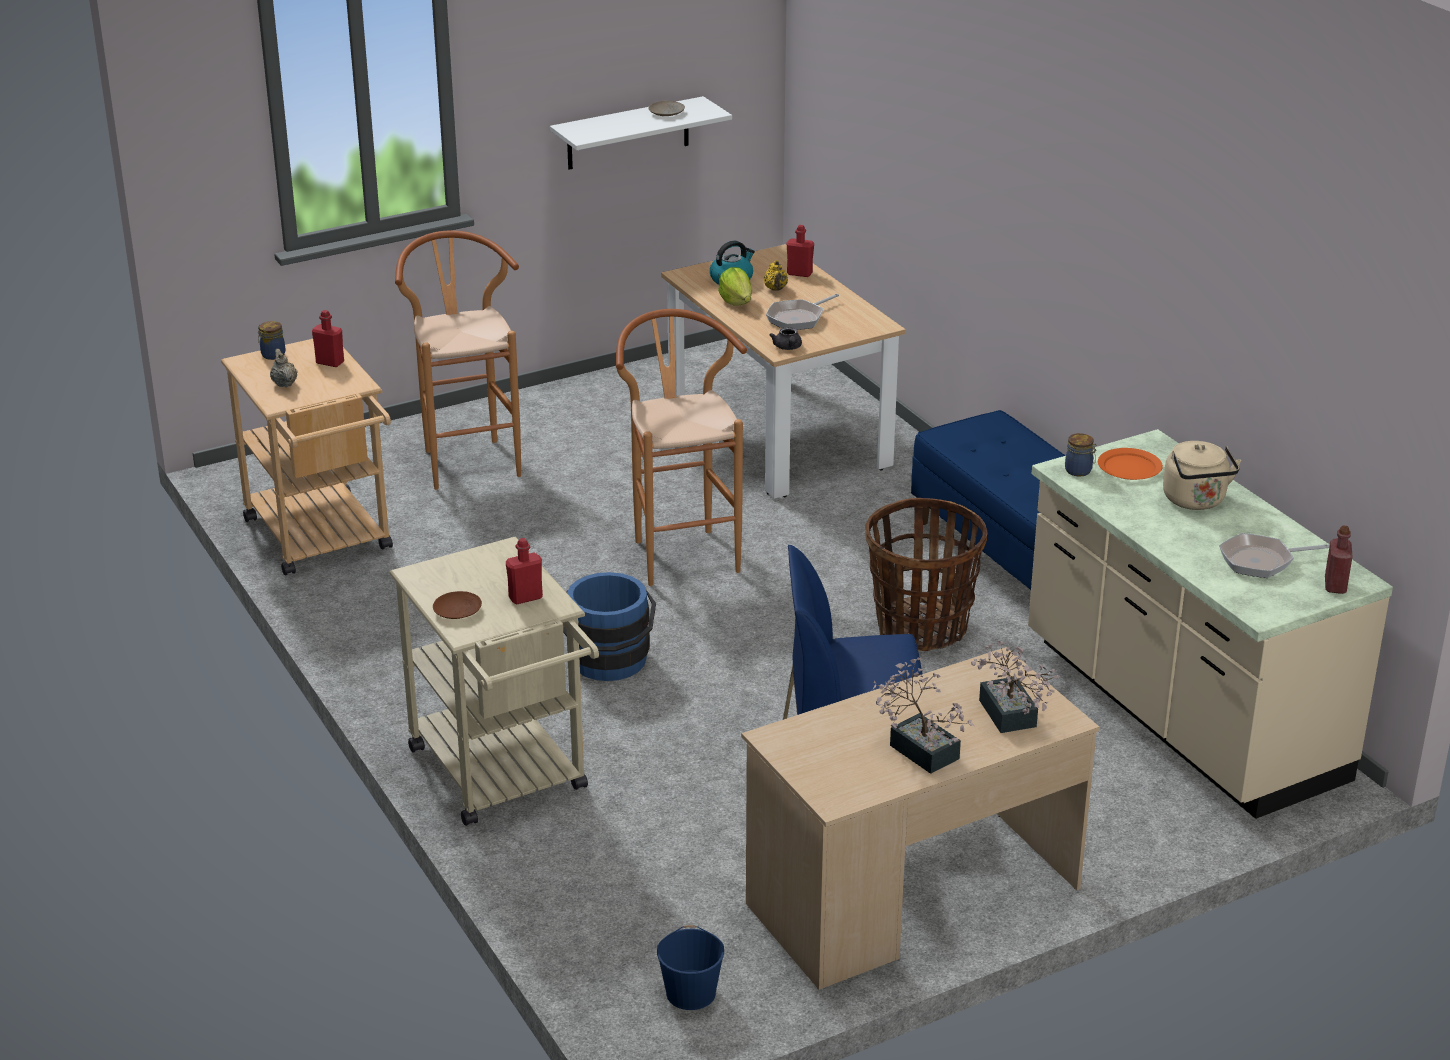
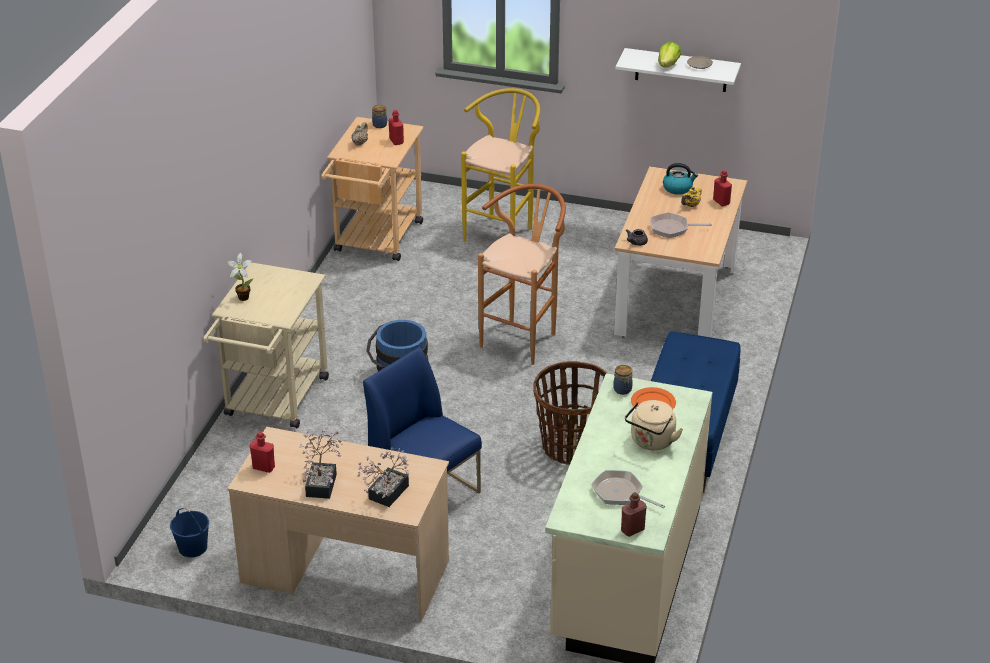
camera: 45 degrees right, 5 degrees up
(458, 611) = (242, 297): brown plate -> potted plant
(467, 459) = (503, 232): brown stool -> yellow stool
(525, 597) = (277, 307): red bottle -> red bottle (263, 467)
(736, 301) = (657, 202): lettuce -> lettuce (668, 65)

